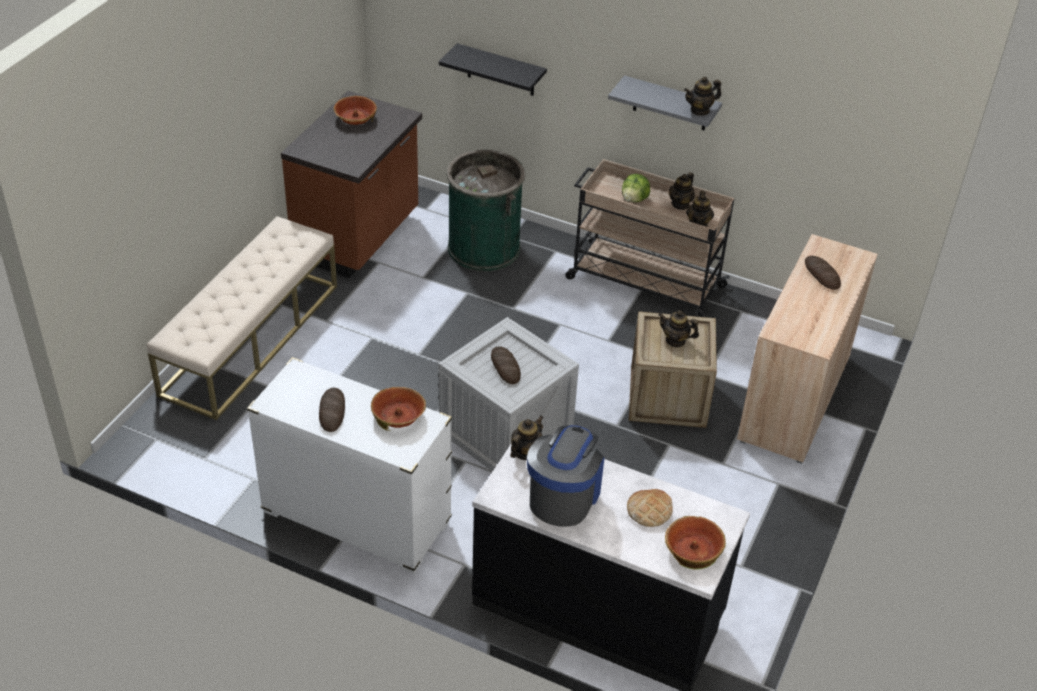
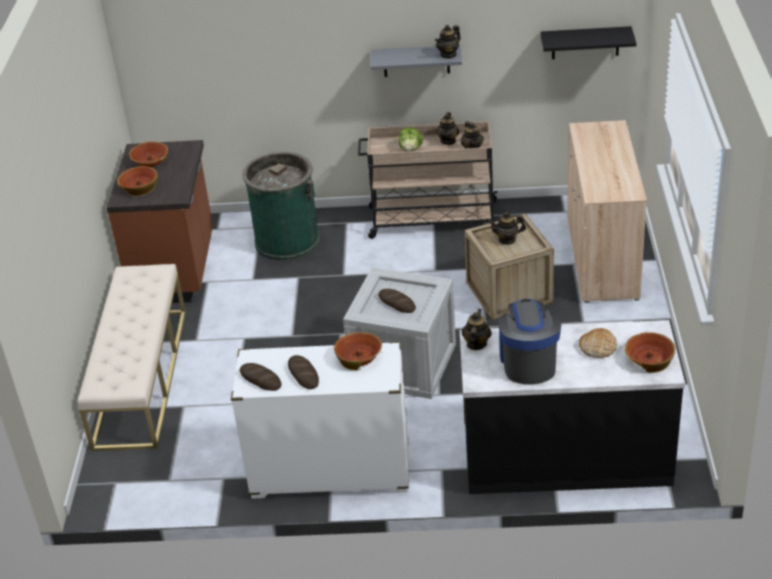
camera: 20 degrees left, 5 degrees down
(325, 142) = (139, 187): none -> bowl
(501, 70) = (258, 82): black shelf -> black shelf (585, 42)
(821, 275) = (597, 147): bread -> bread (260, 379)

